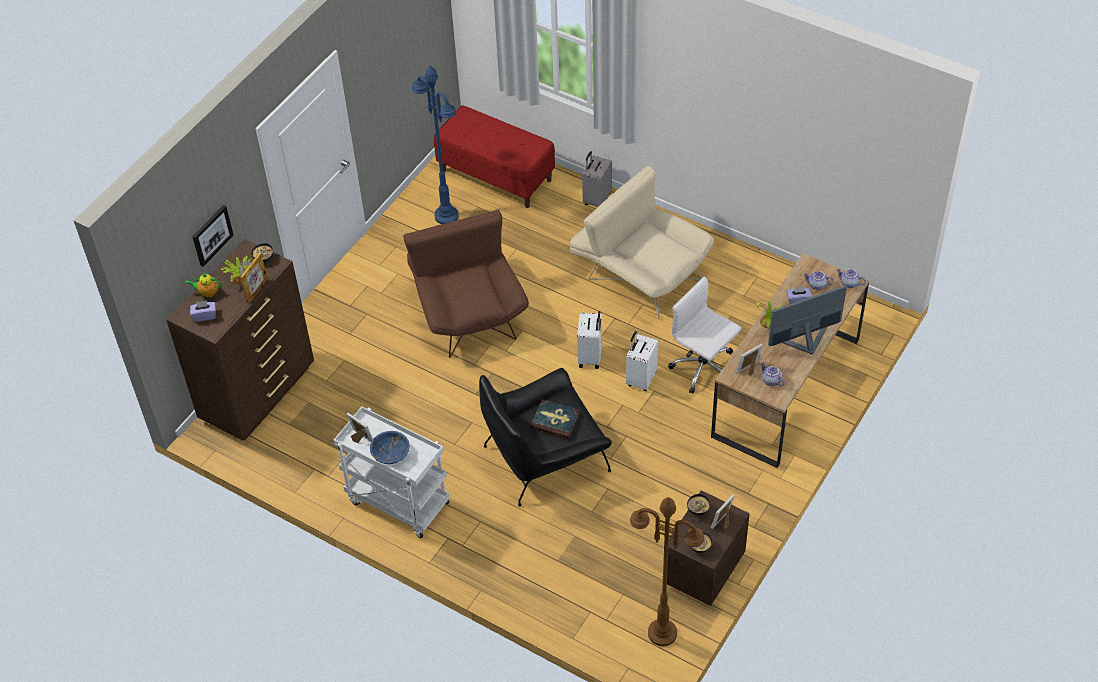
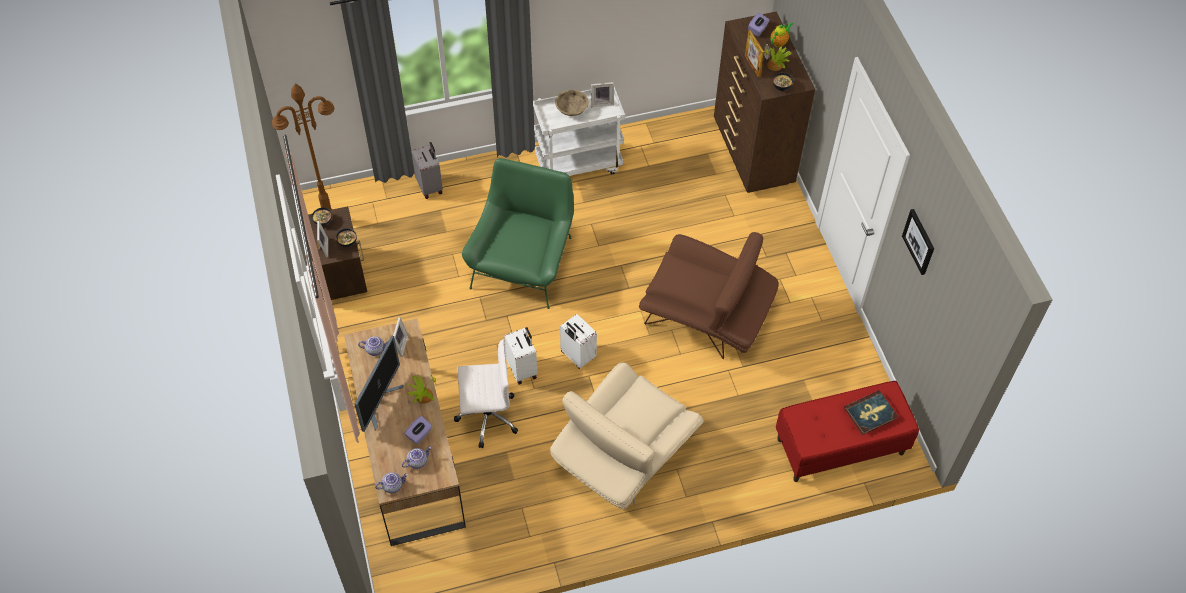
camera: 130 degrees right, 5 degrees up
(211, 235) = (813, 42): picture -> picture (919, 241)
(390, 454) = (572, 109): blue bowl -> beige bowl
(447, 216) = (823, 376): blue floor lamp -> none
(545, 457) = (523, 263): black armchair -> green armchair
(555, 420) = (518, 244): book -> book (870, 414)
(596, 199) = (737, 496): grey suitcase -> grey suitcase (430, 186)
(639, 273) = (623, 456): beige armchair -> beige armchair turned 135 degrees clockwise

